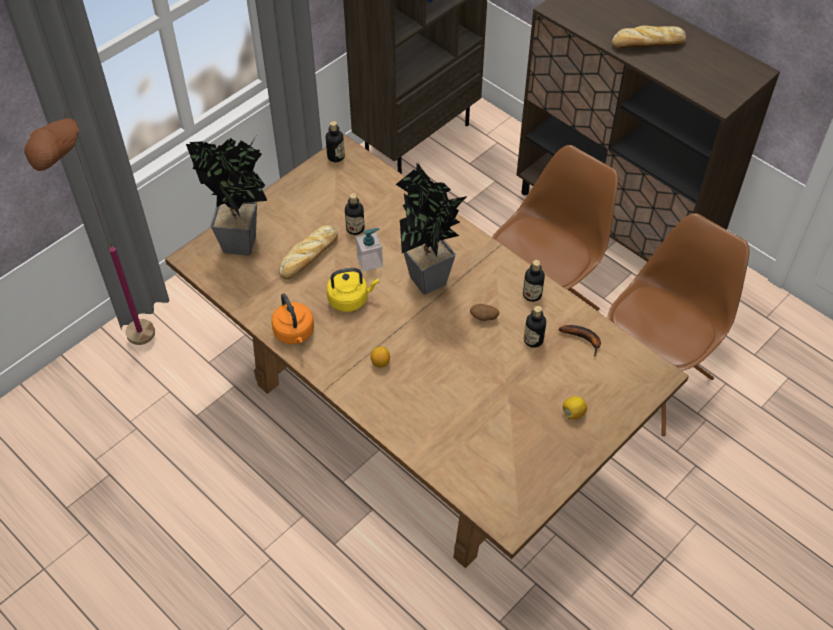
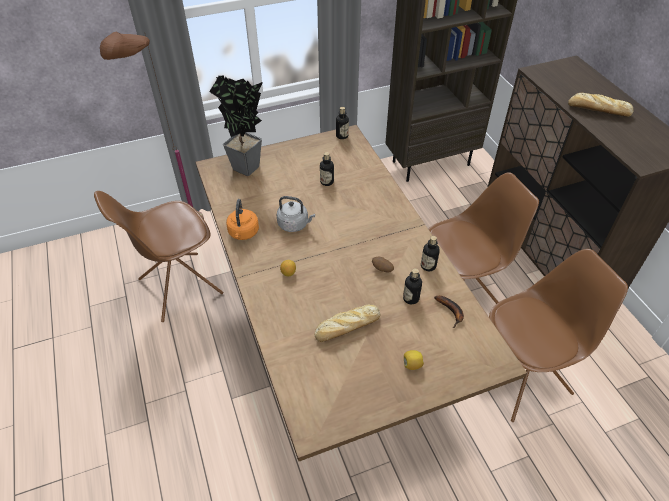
camera: 25 degrees right, 5 degrees down
(176, 434) = (178, 287): none -> brown chair
(308, 257) = (284, 189): bread -> bread (346, 327)
(350, 299) = (294, 224): yellow kettle -> grey kettle
(370, 261) = (323, 205): soap dispenser -> none
(428, 285) = (354, 233): potted plant -> none

